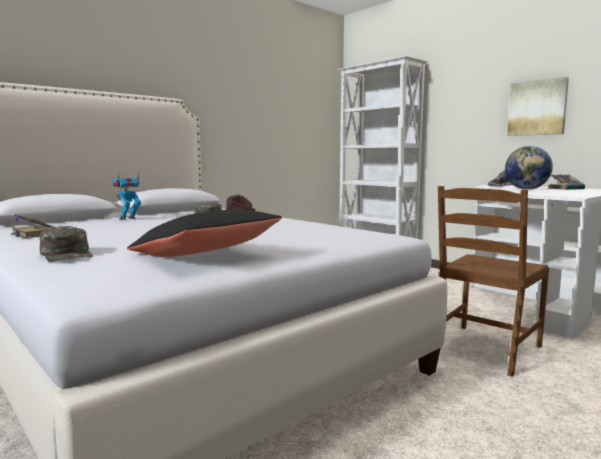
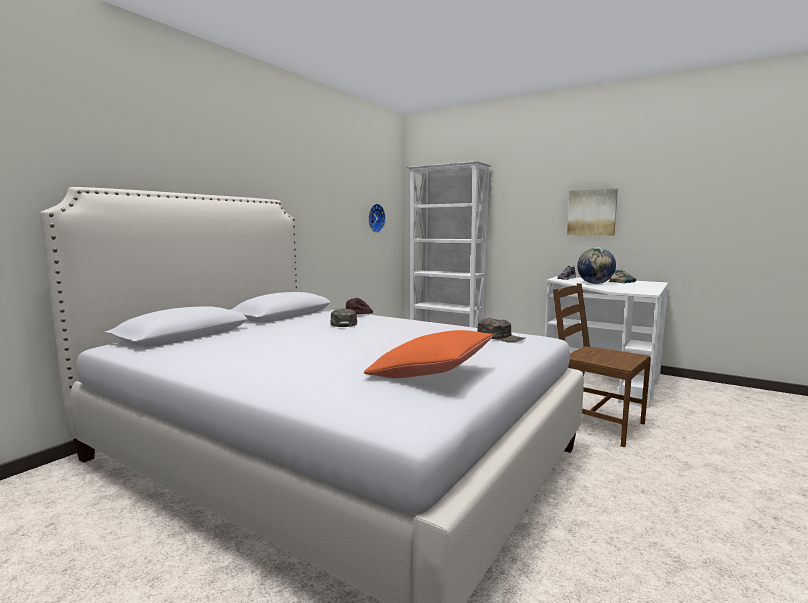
camera: 15 degrees left, 0 degrees up
(33, 234) = (206, 358): book -> none
(68, 254) = (300, 382): green cap -> green cap (500, 337)
(128, 219) = (264, 330): toy robot -> none
(205, 255) = (430, 373): black pillow -> orange pillow
(304, 123) = (375, 218): none -> wall clock
(485, 349) = (595, 424): brown chair -> brown chair turned 105 degrees clockwise

